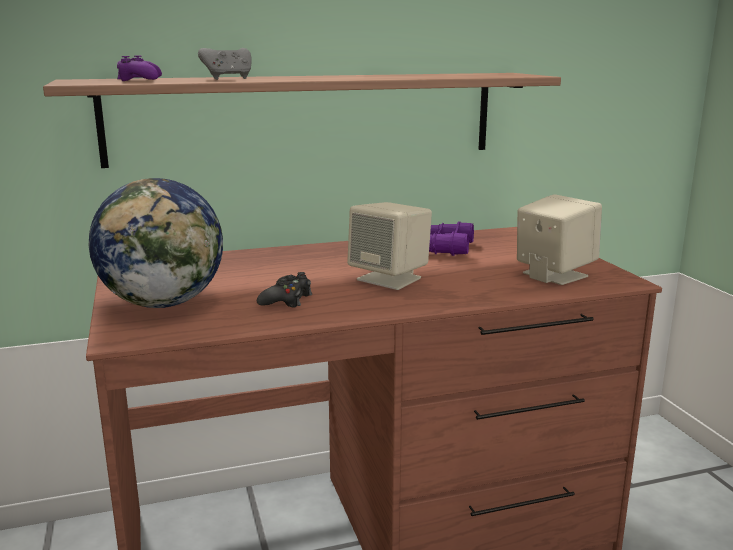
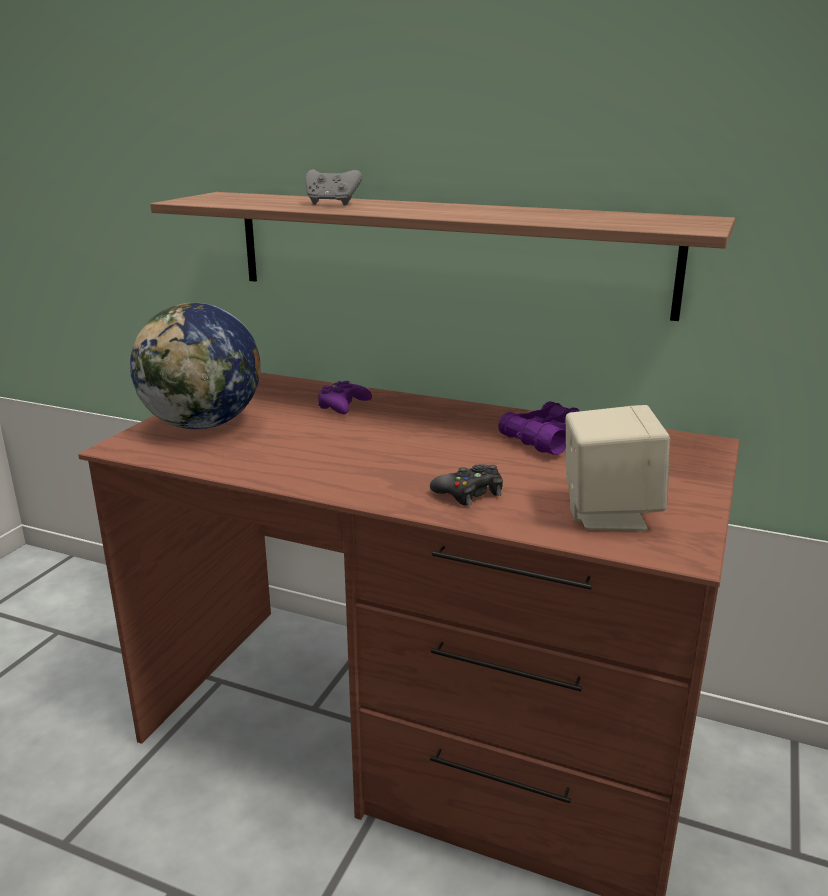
camera: 40 degrees right, 5 degrees up
(140, 80) = (254, 200): purple game controller -> purple game controller (343, 406)
(286, 300) = (290, 452): black game controller -> black game controller (469, 493)
(390, 279) = (421, 460): beige speaker -> none

